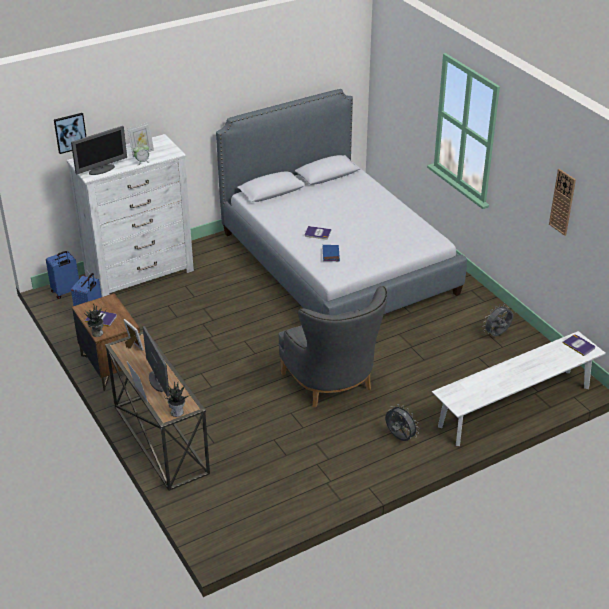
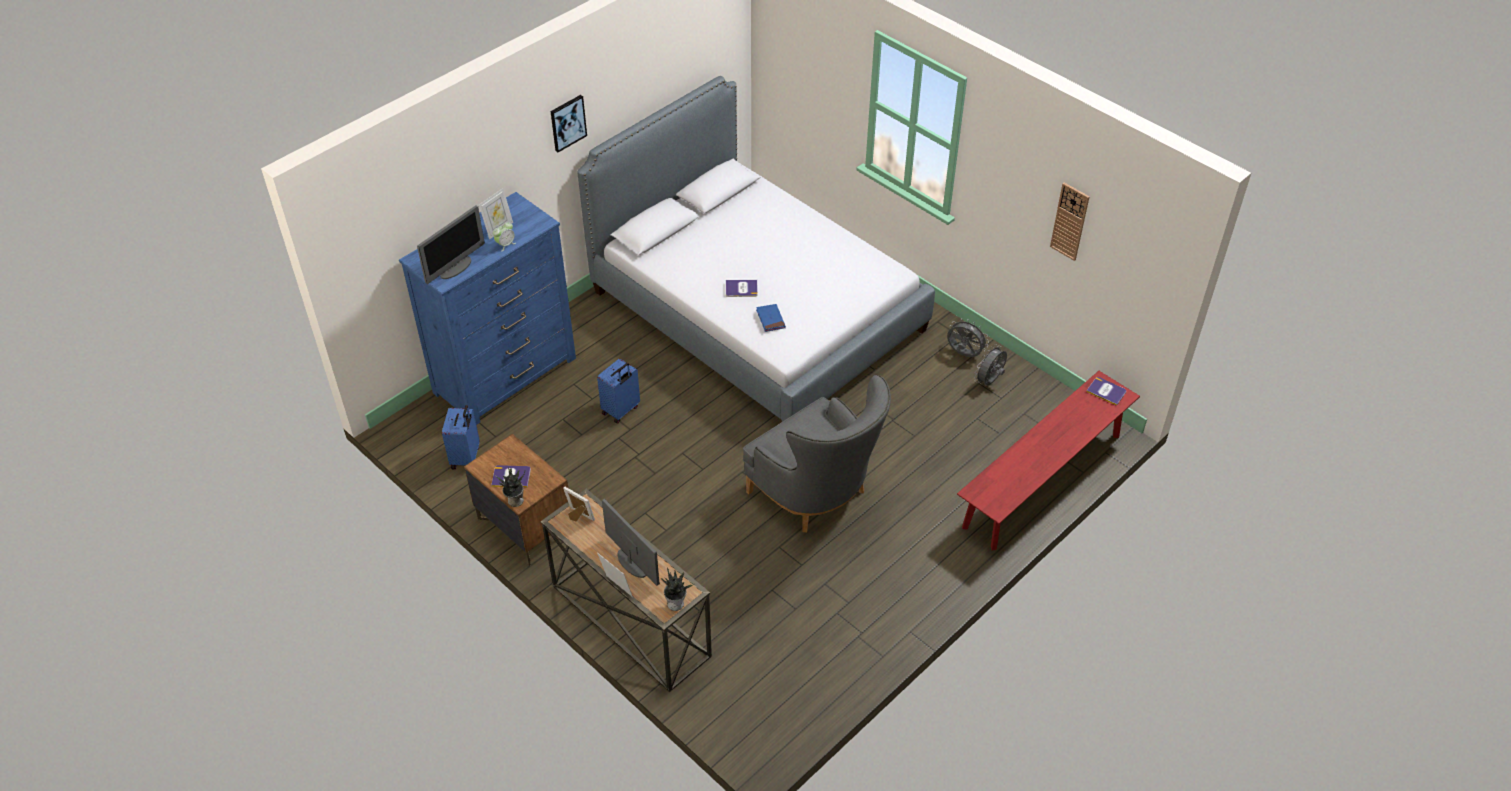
camera: 15 degrees left, 10 degrees up
(66, 292) = (416, 424): blue suitcase -> blue suitcase (621, 410)
(70, 132) = (399, 223): picture -> picture (567, 122)
(140, 273) = (506, 375): white dresser -> blue dresser
(399, 438) = (922, 554): grey fan -> grey fan (963, 354)
(515, 406) = (1042, 480): white bench -> red bench

